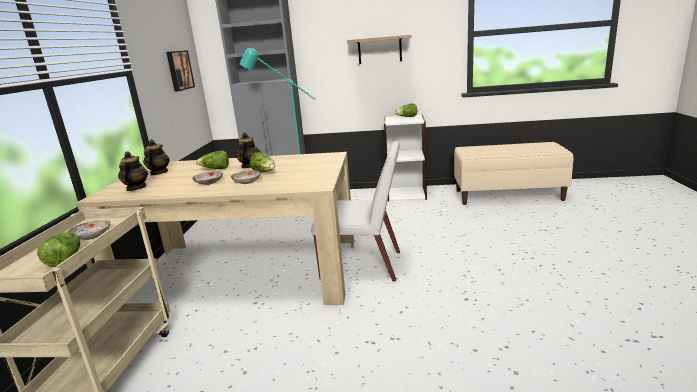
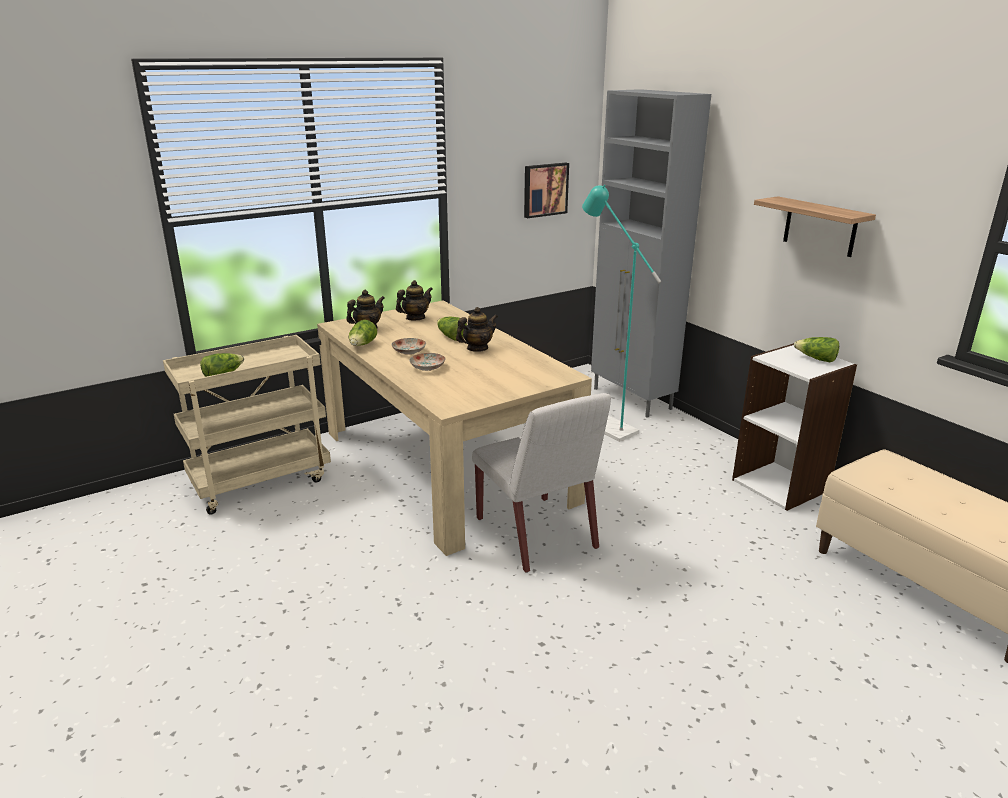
camera: 50 degrees right, 5 degrees up
(92, 236) = (267, 363): plate -> none
(265, 172) = (464, 364): lettuce -> lettuce (362, 345)

